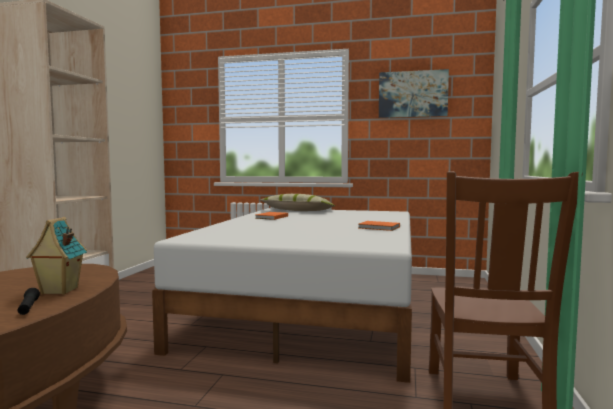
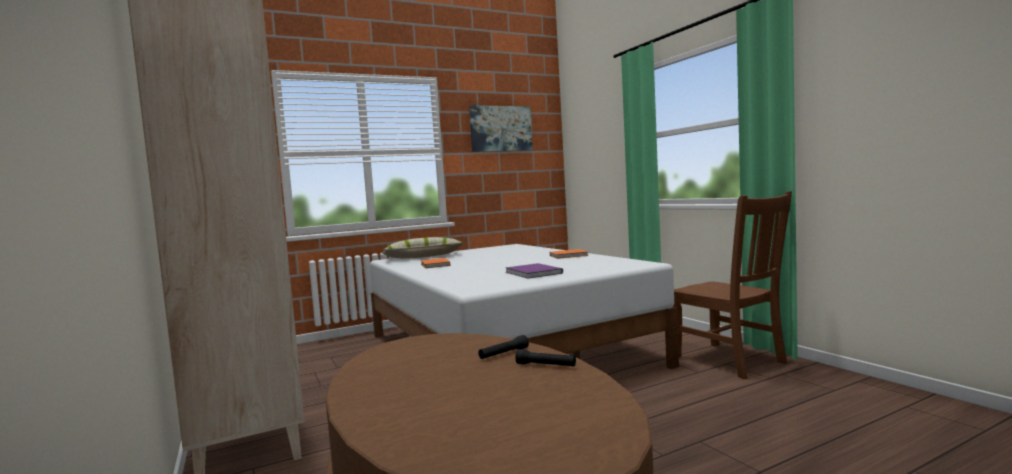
camera: 40 degrees left, 0 degrees up
(58, 291) = (503, 354): toy house -> black flashlight
(280, 235) = (534, 272): none -> purple book

